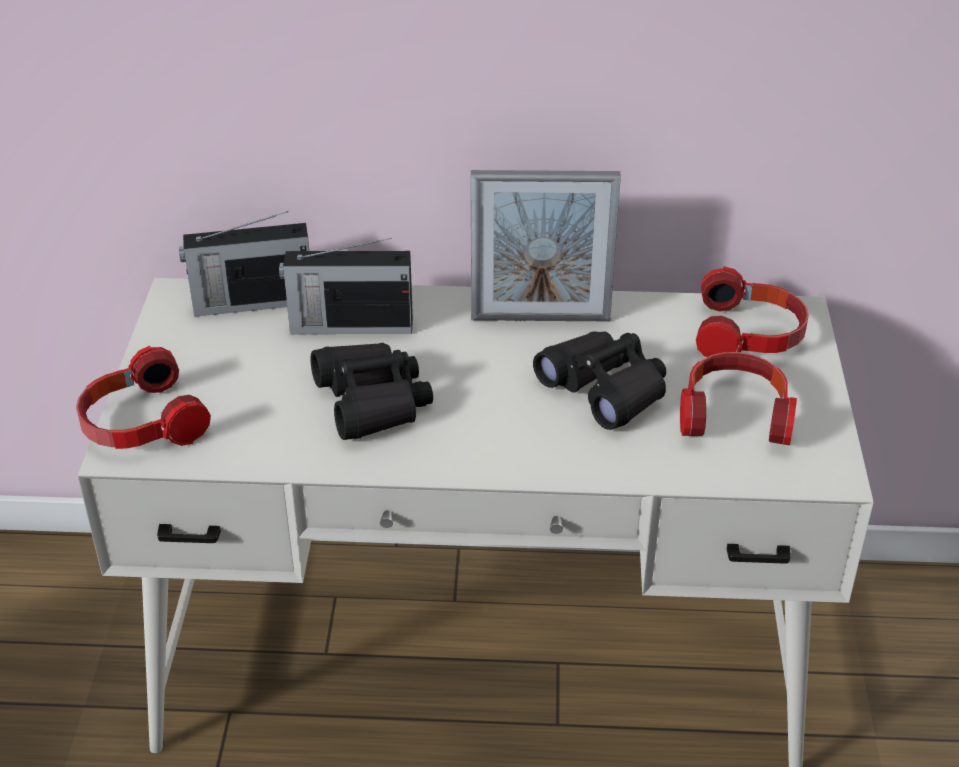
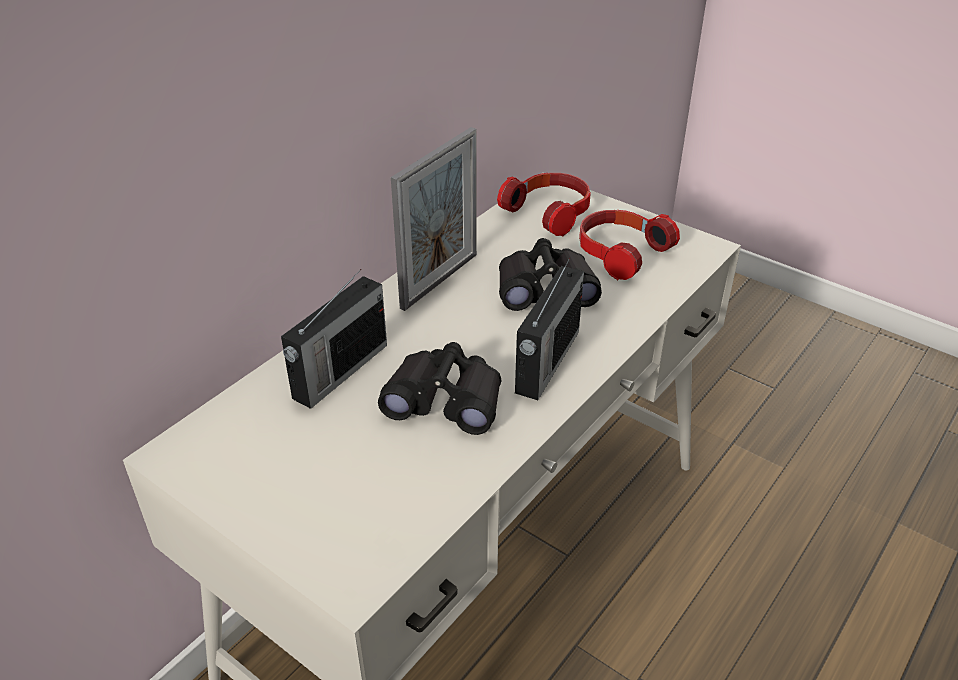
camera: 55 degrees left, 0 degrees up
(140, 423) = (327, 554): headphones -> none
(251, 302) = (240, 413): radio -> radio (546, 362)

